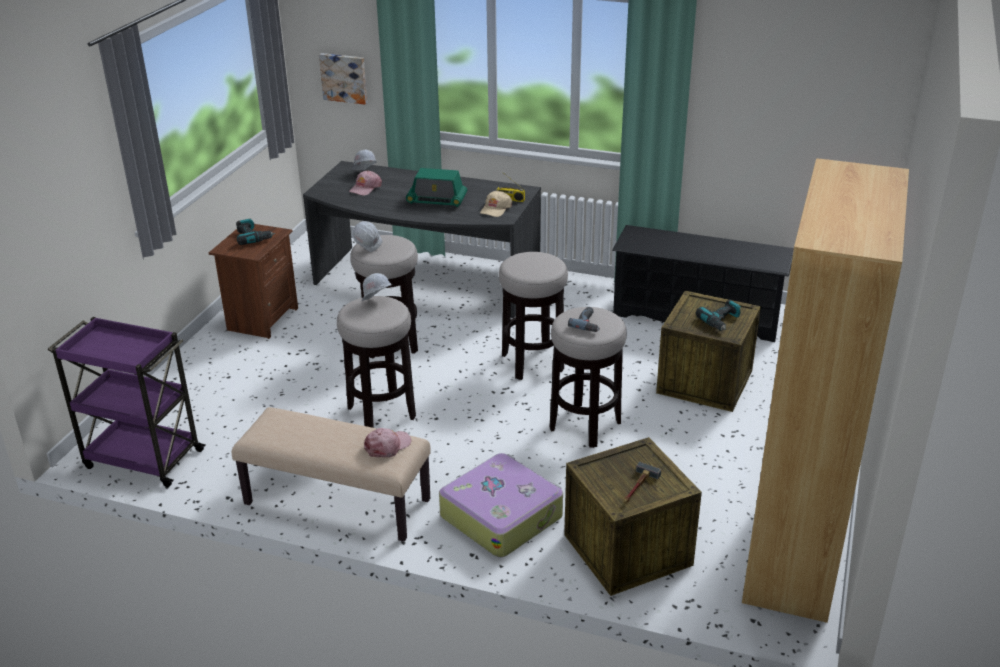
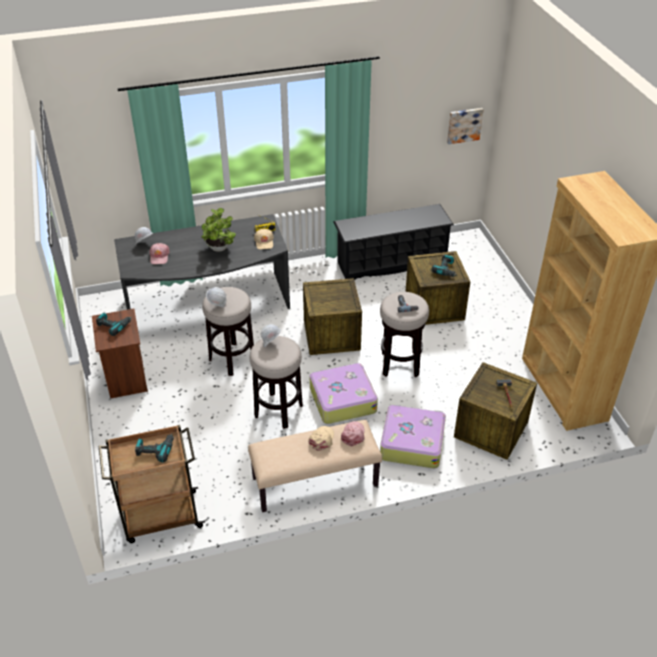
camera: 35 degrees left, 10 degrees up
(129, 347) = (155, 450): none -> power drill
(141, 458) = (160, 517): purple cart -> brown cart
(344, 77) = (102, 177): picture -> picture (464, 125)
(346, 435) = (321, 439): none -> beige cap
(437, 200) = (219, 249): radio -> potted plant
(468, 432) = (342, 399): none -> suitcase
(533, 362) = (331, 335): stool -> crate

